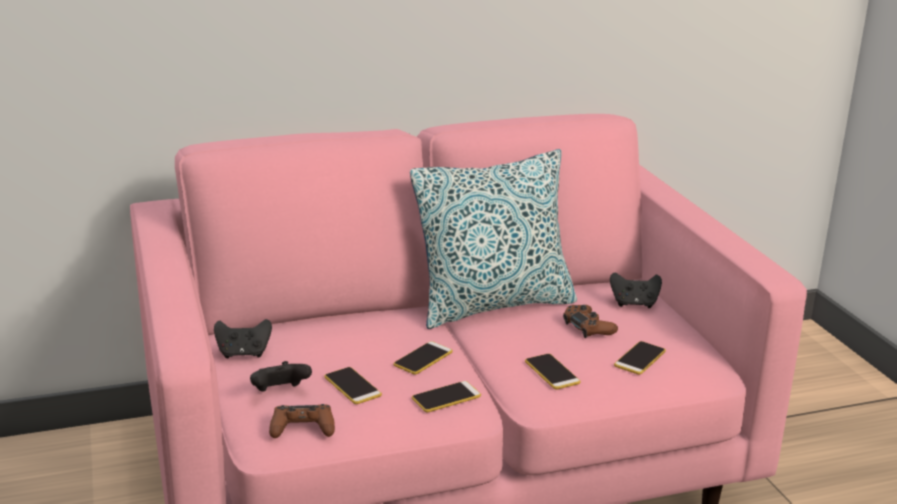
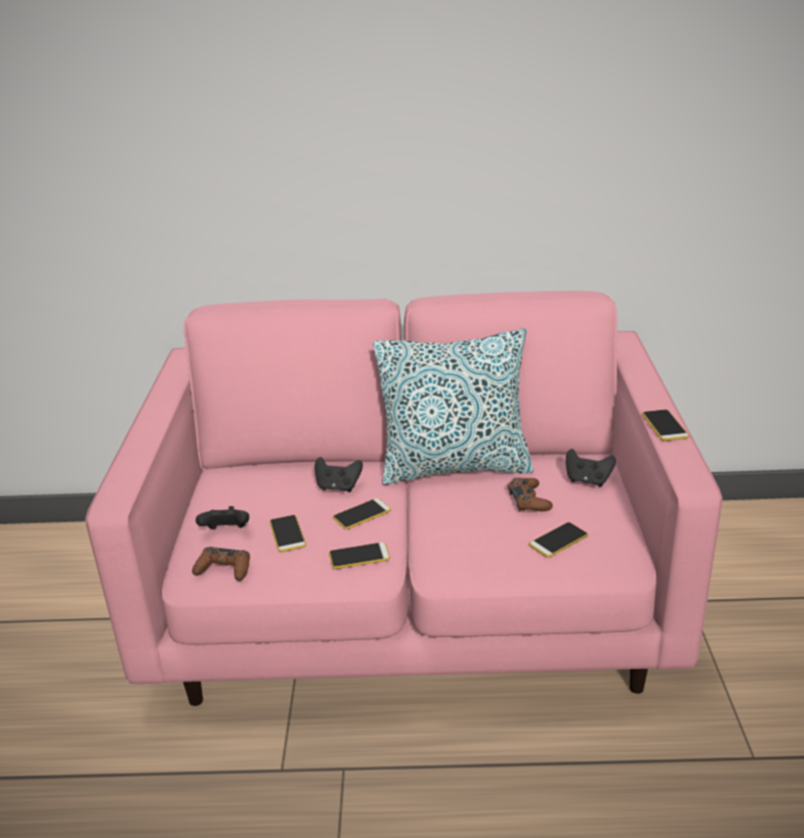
camera: 20 degrees right, 5 degrees up
(243, 353) = (219, 490): black game controller -> black game controller (338, 487)
(552, 372) = (467, 543): phone -> phone (664, 426)

